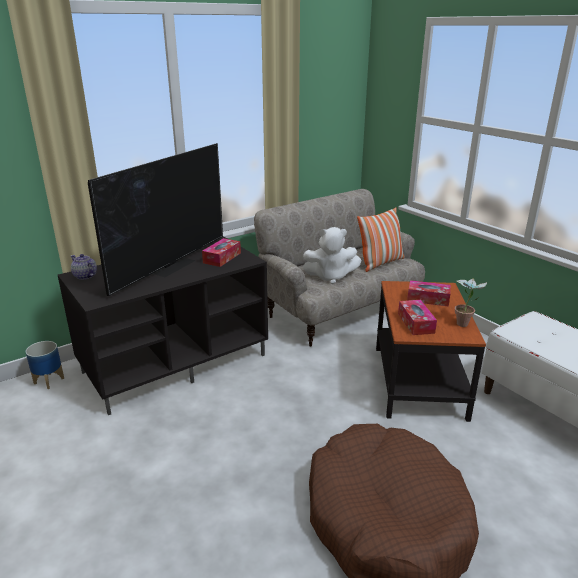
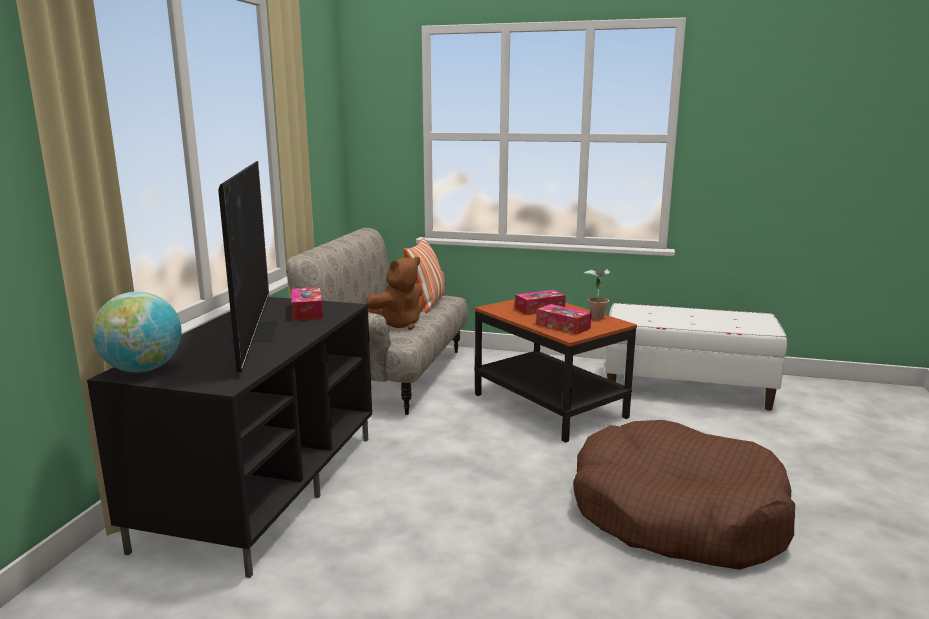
camera: 40 degrees left, 10 degrees down
(49, 380) = (77, 587): planter -> none
(84, 276) = (143, 369): teapot -> globe
(330, 277) = (398, 325): white plush toy -> brown plush toy

